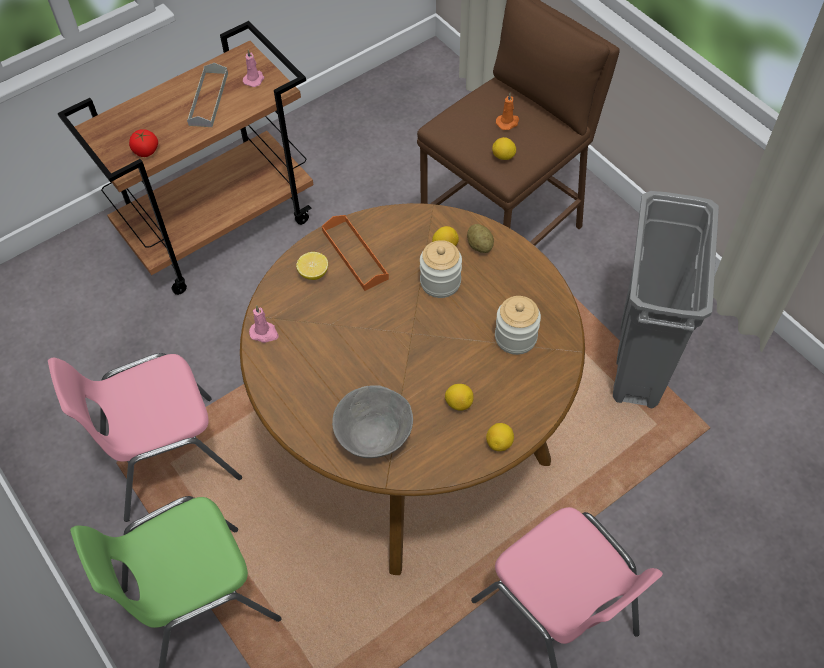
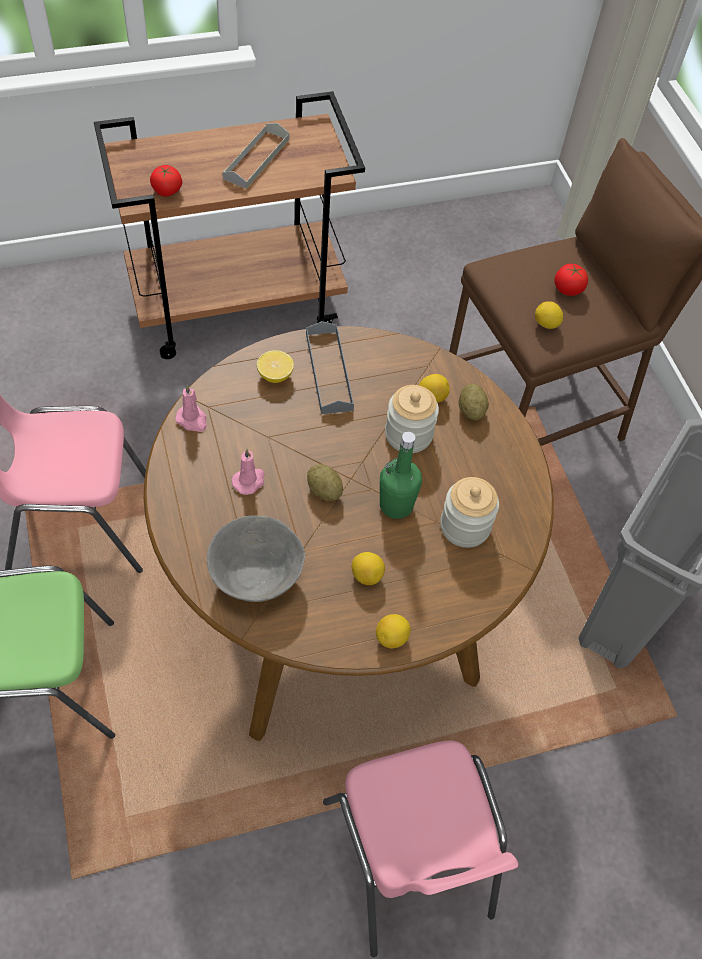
camera: 15 degrees right, 0 degrees up
(254, 79) = (313, 154): pink candle -> pink candle (249, 481)
(355, 254) = (329, 371): orange tray -> grey tray
(395, 350) = (324, 490): none -> potato
(456, 341) = (396, 505): none -> green bottle
(508, 122) = (568, 289): orange candle -> tomato

